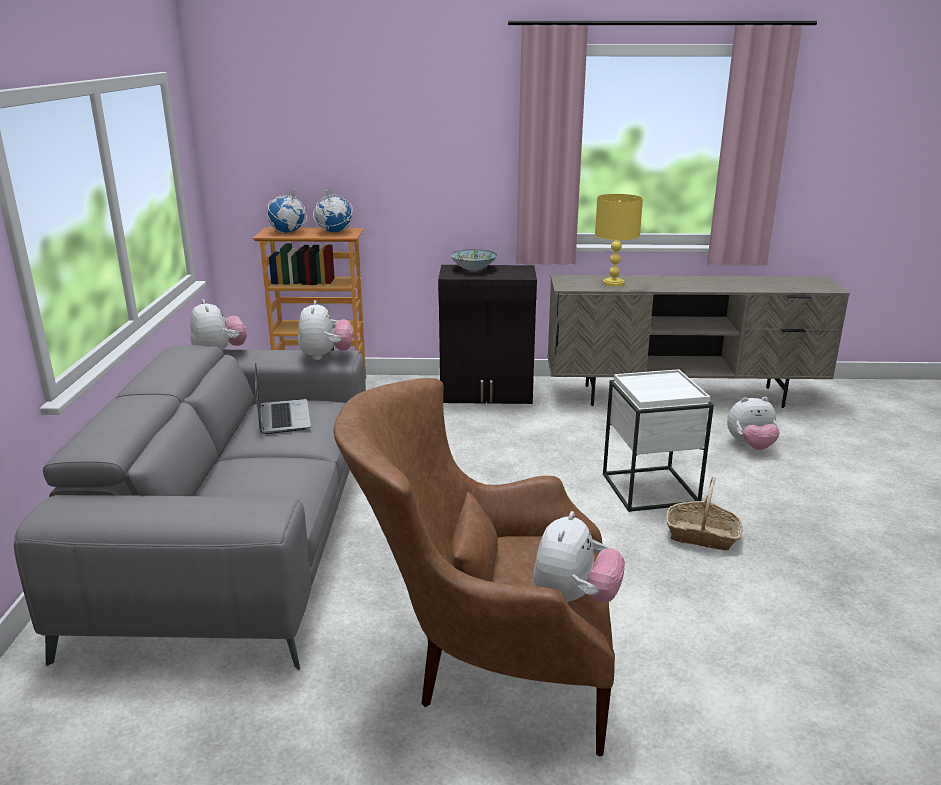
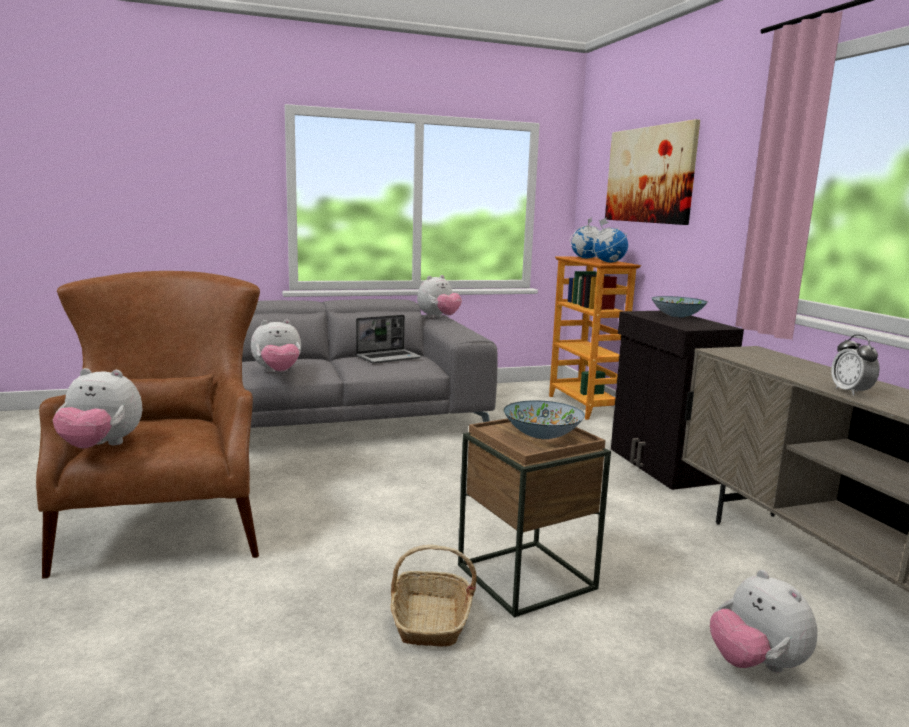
camera: 70 degrees right, 10 degrees down
(325, 356) = (462, 334): plush toy -> plush toy (278, 372)
(349, 135) = (649, 175): none -> picture
(613, 283) = (784, 365): yellow table lamp -> none
(650, 488) = (527, 577): white side table -> brown side table
(662, 385) = (542, 435): none -> bowl
(681, 287) = (850, 392): none -> alarm clock

